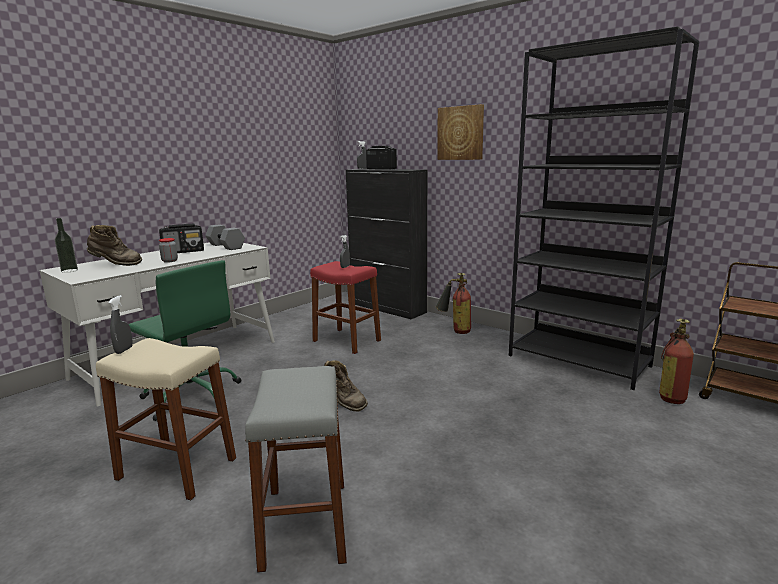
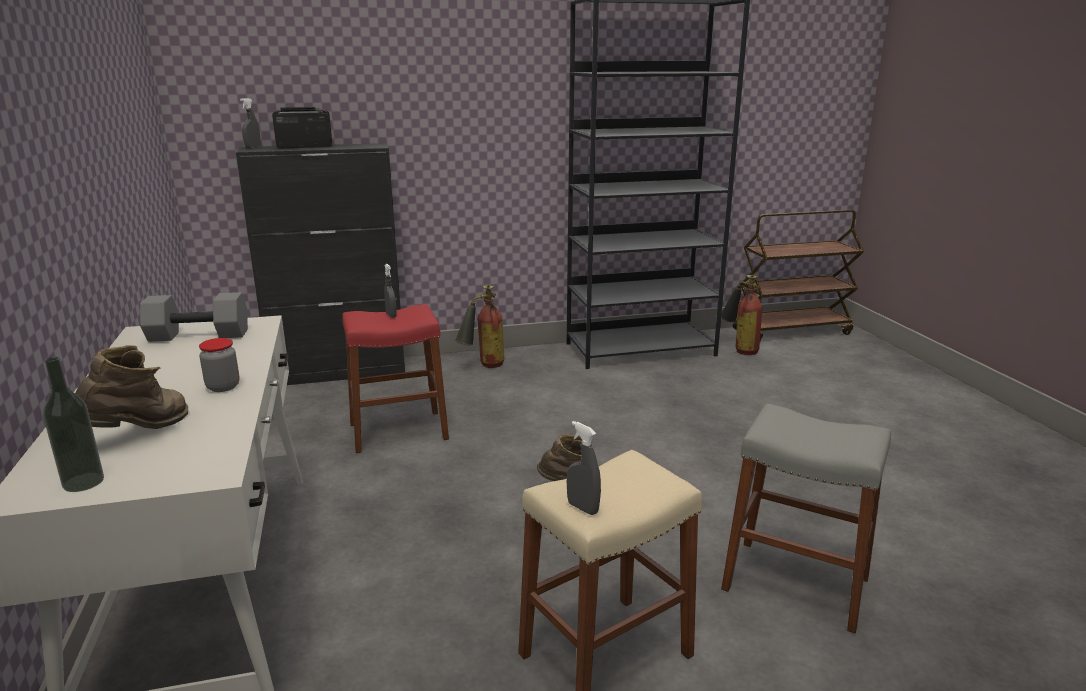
camera: 55 degrees left, 5 degrees up
(184, 252) = (160, 368): radio -> none
(192, 396) = (392, 600): green office chair -> none
(460, 133) = (438, 88): picture -> none

